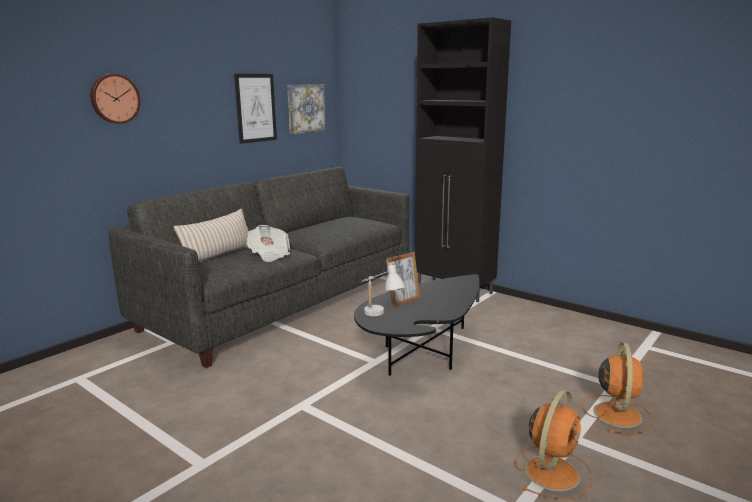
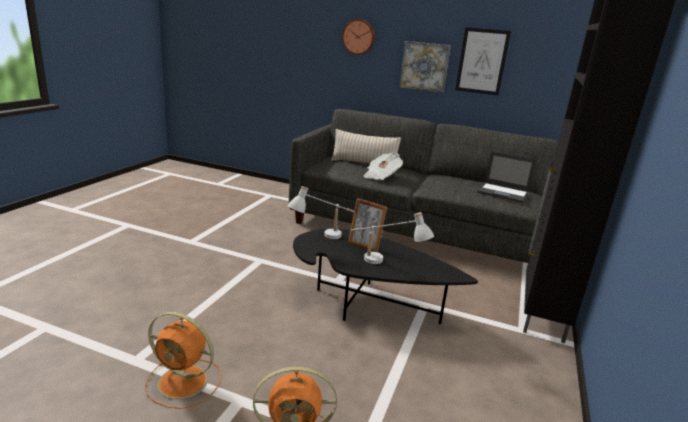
camera: 70 degrees right, 5 degrees up
(305, 108) = (549, 71): picture -> picture (424, 66)
(354, 222) = (503, 193): none -> laptop
(445, 299) = (385, 264): none -> white table lamp

